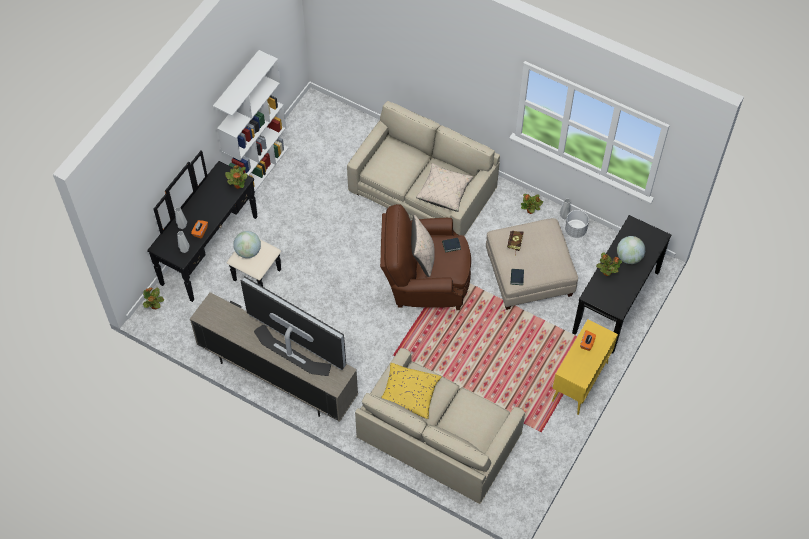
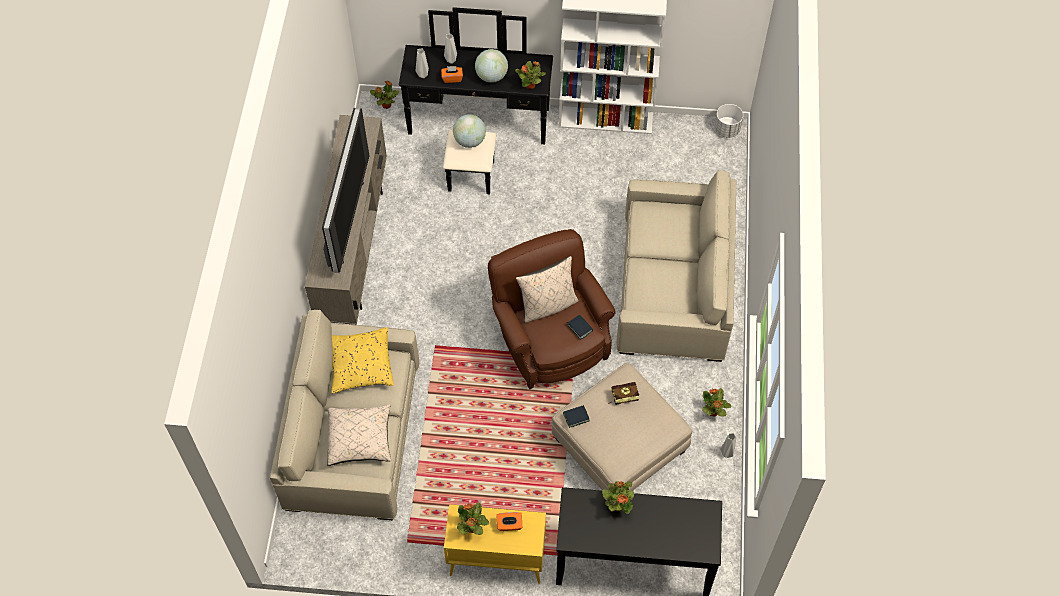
camera: 65 degrees right, 0 degrees up
(444, 192) = (654, 293): beige pillow -> beige pillow (360, 440)
(575, 230) = (714, 474): white planter -> white planter (727, 129)
(579, 366) = (472, 528): none -> potted plant
(629, 257) = (655, 524): globe -> globe (492, 76)

